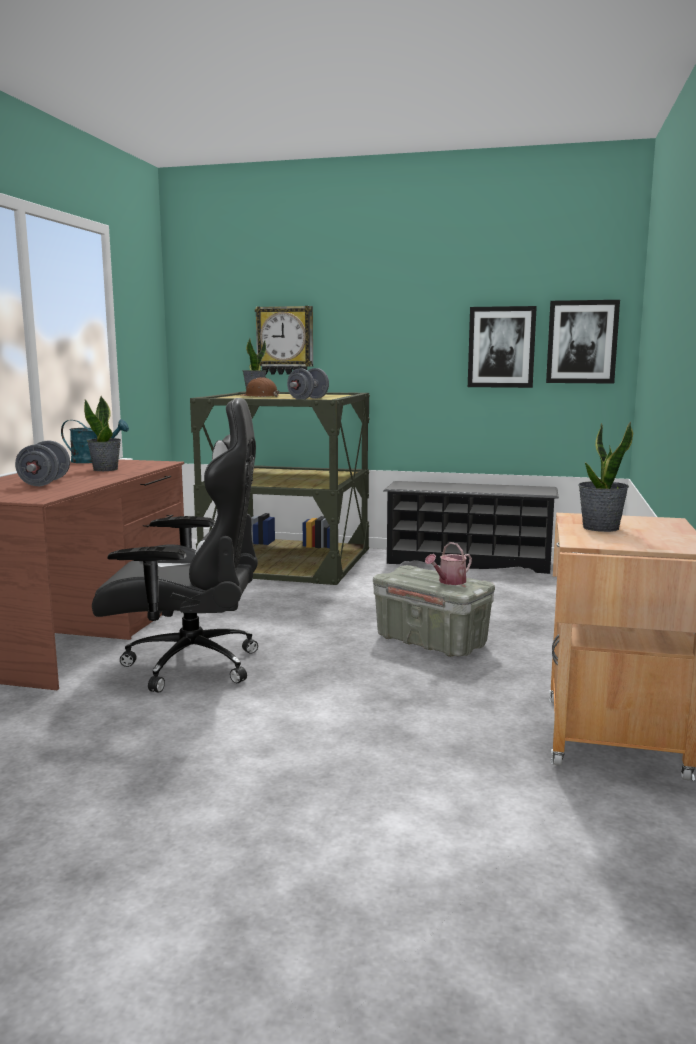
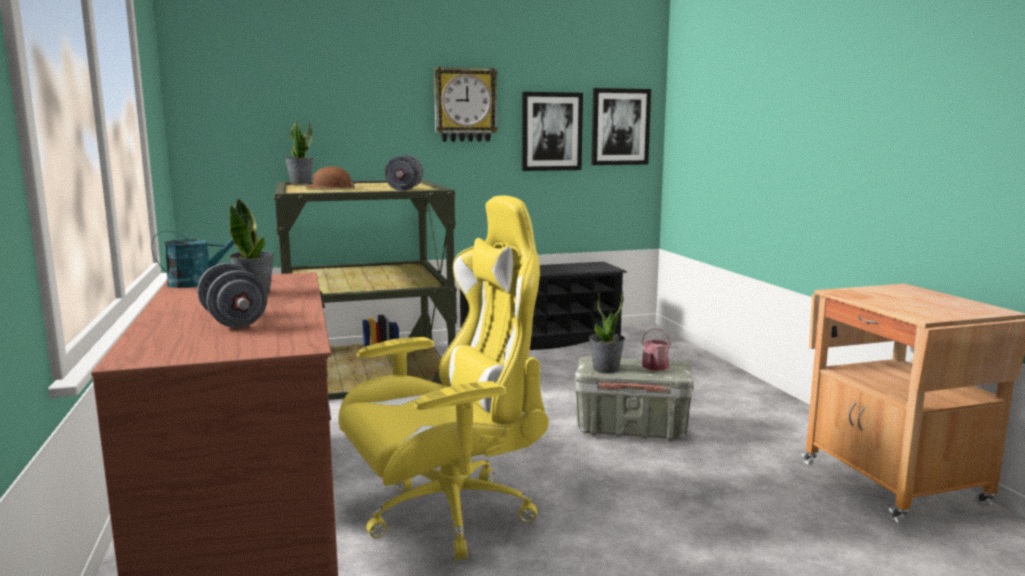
camera: 30 degrees left, 0 degrees up
(183, 665) = (442, 518): black office chair -> yellow office chair
(285, 340) = (325, 123): wall clock -> wall clock (465, 105)
(600, 528) = (891, 300): potted plant -> potted plant (606, 368)

